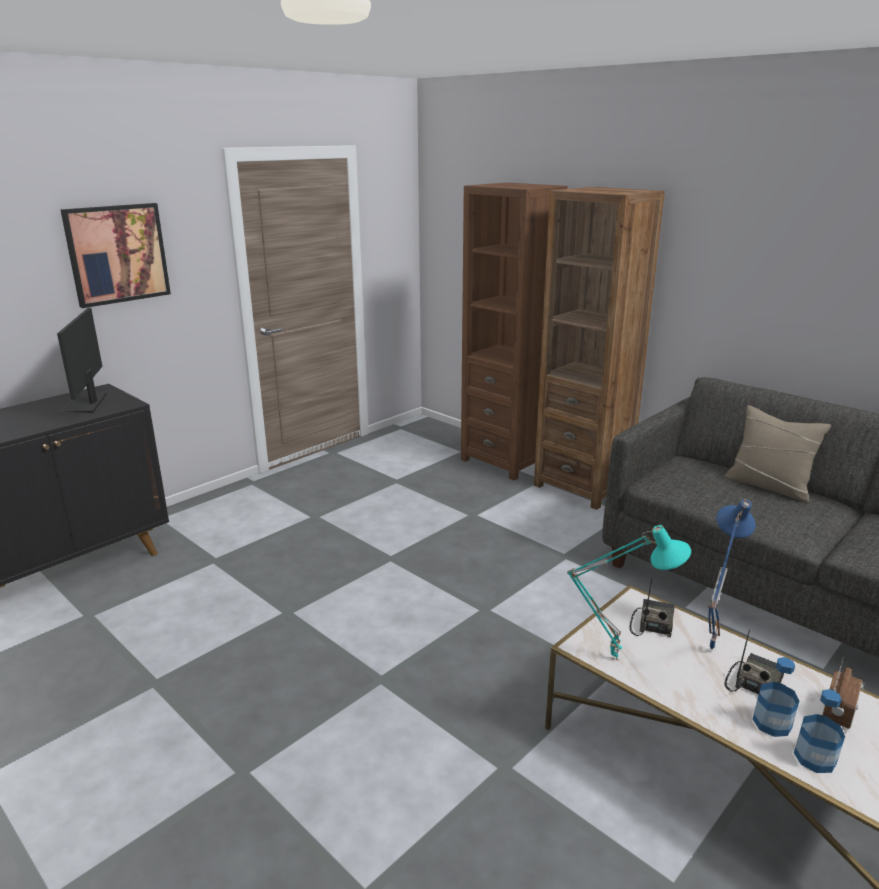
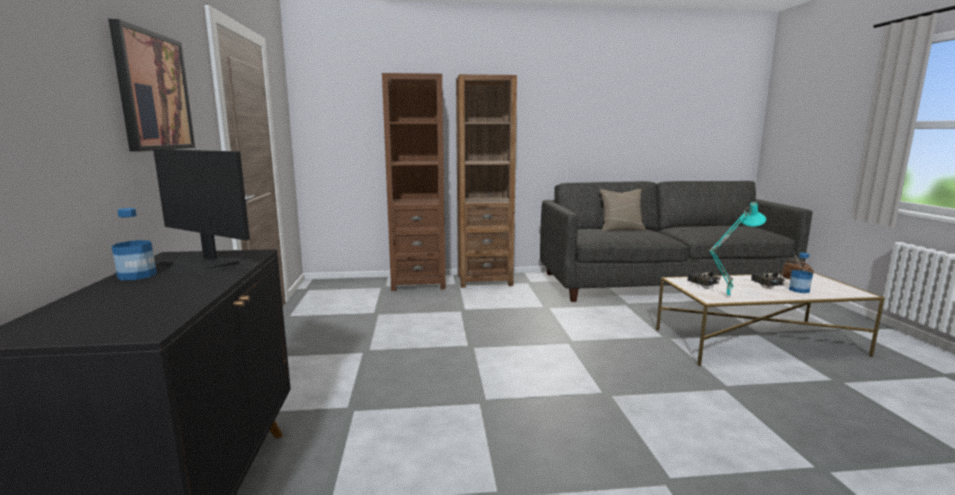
camera: 50 degrees left, 10 degrees down
(708, 650) = (734, 282): blue table lamp -> none
(814, 758) = (827, 292): bottle -> bottle (137, 275)

